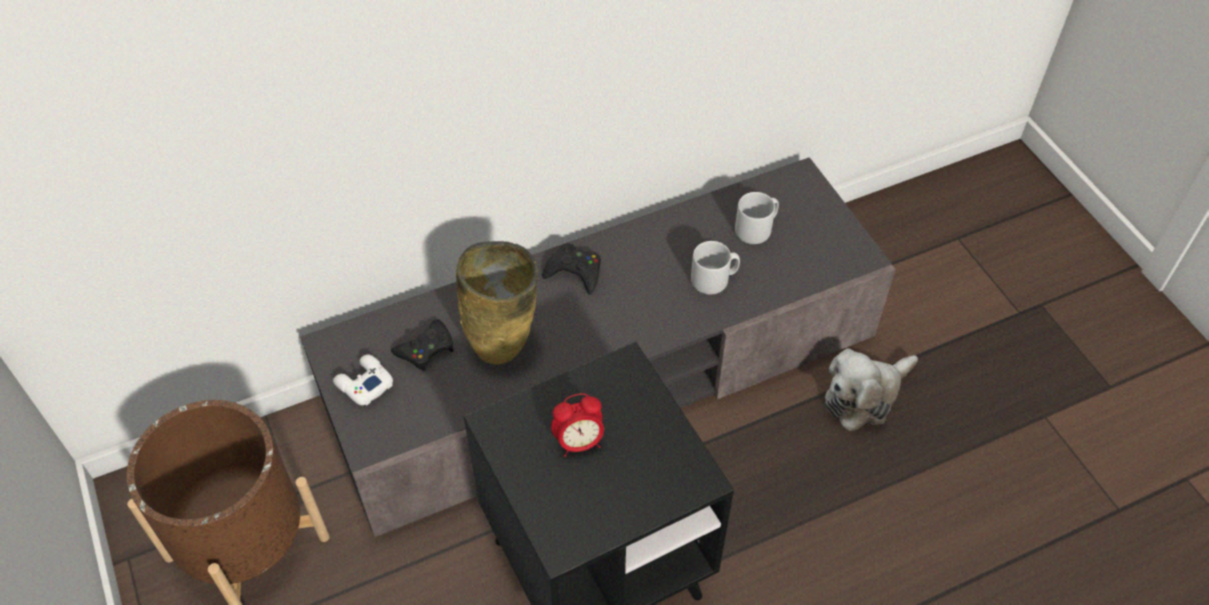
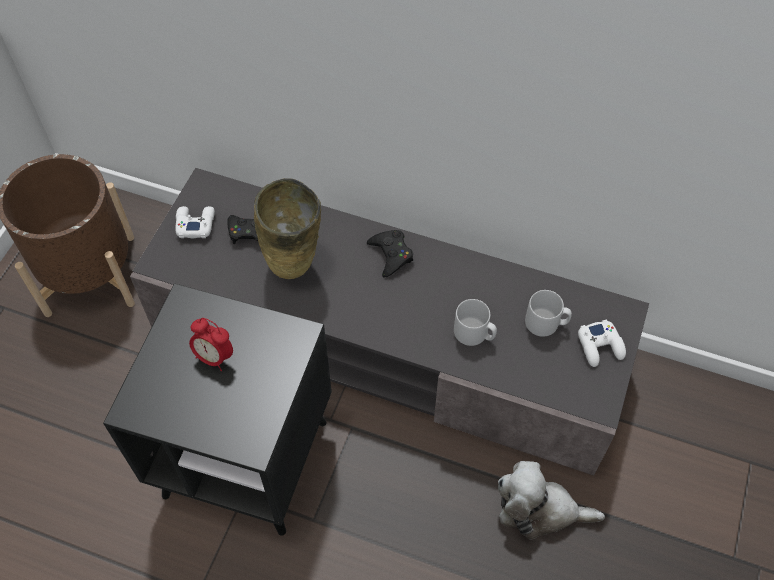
camera: 45 degrees right, 5 degrees up
(813, 214) = (600, 346): none -> white game controller

